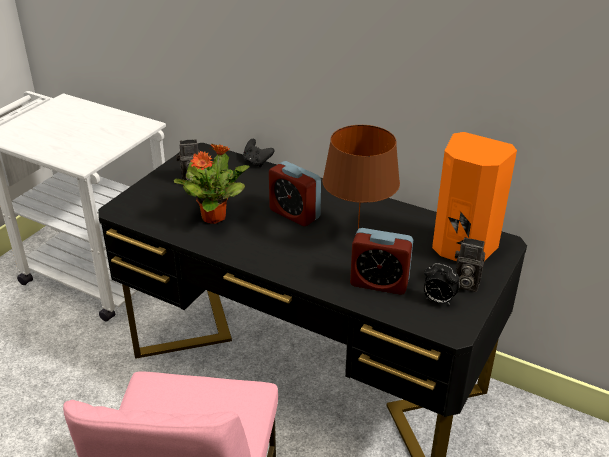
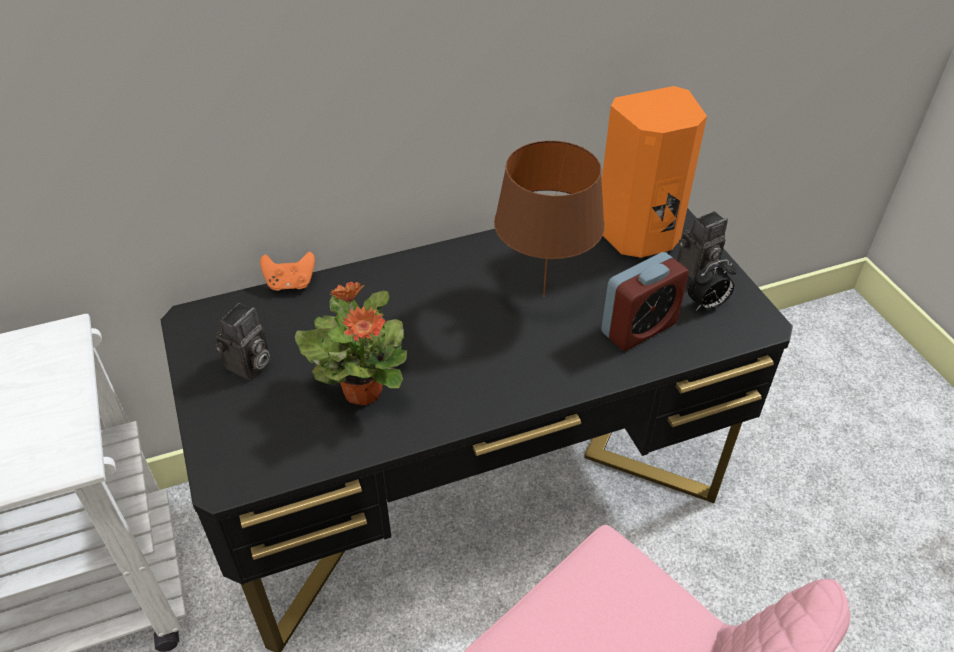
camera: 50 degrees left, 10 degrees up
(257, 162) = (290, 284): black game controller -> orange game controller
(294, 214) = (441, 317): alarm clock -> none

